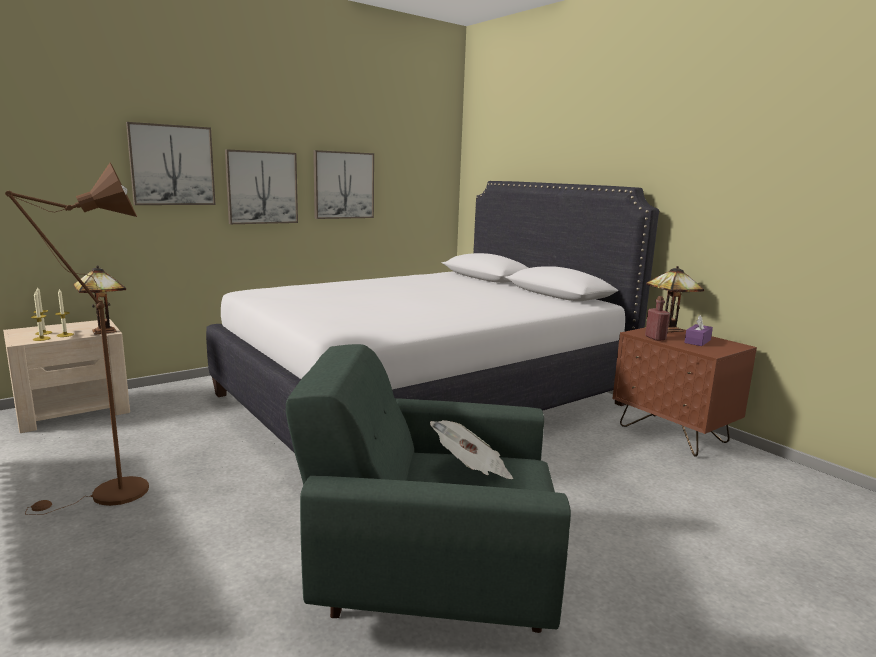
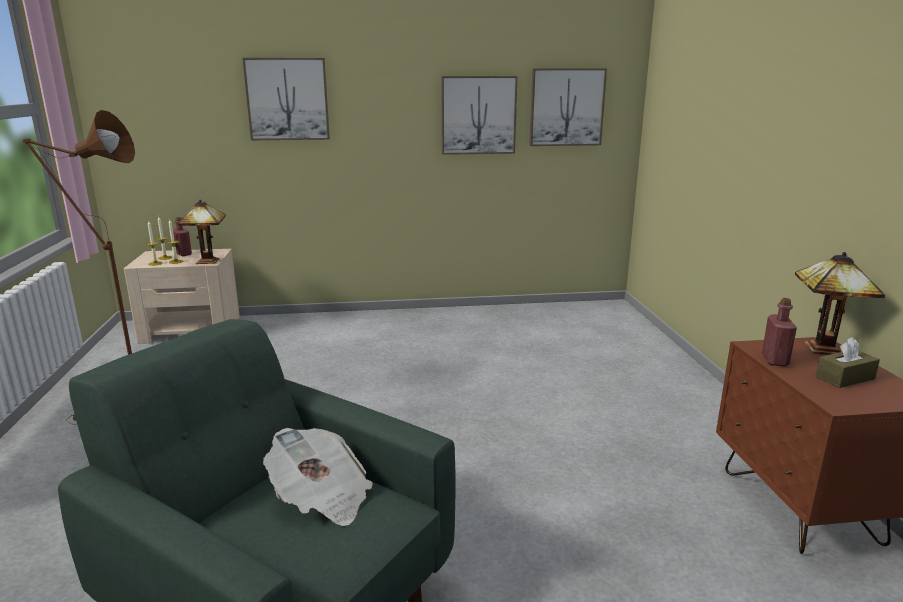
camera: 30 degrees right, 5 degrees up
(60, 328) = (183, 254): none -> red bottle
(262, 187) = (381, 120): picture -> picture (566, 107)
(424, 399) = (502, 378): white bed -> none
(697, 341) = (844, 378): purple tissue box -> brown tissue box

